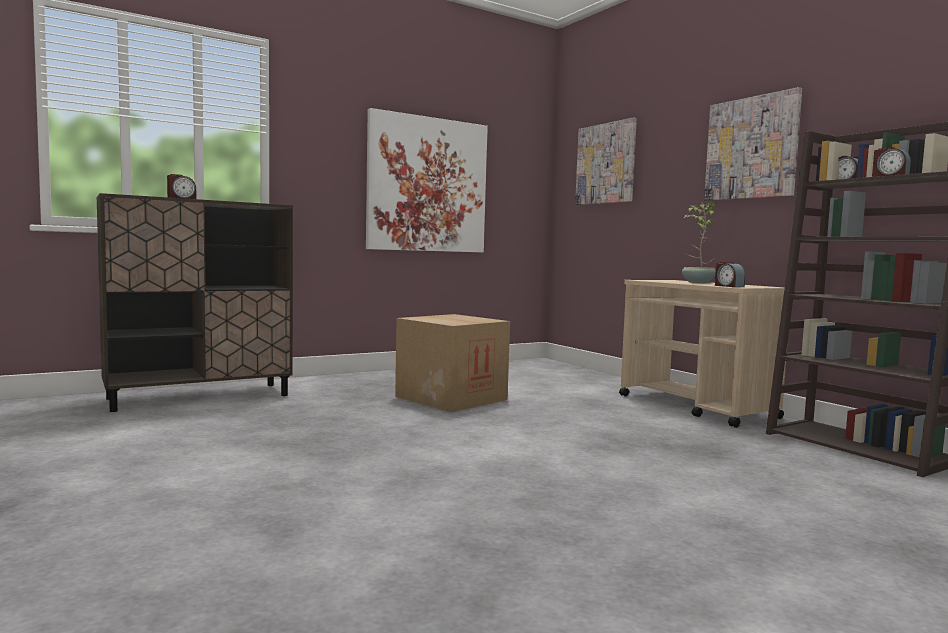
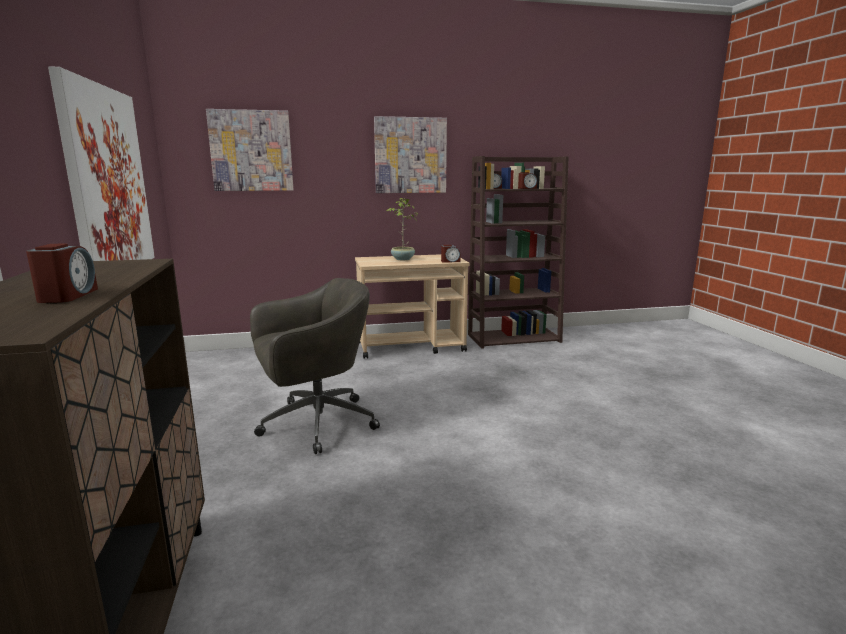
camera: 70 degrees left, 10 degrees up
(451, 398) = (315, 424): cardboard box -> grey office chair

